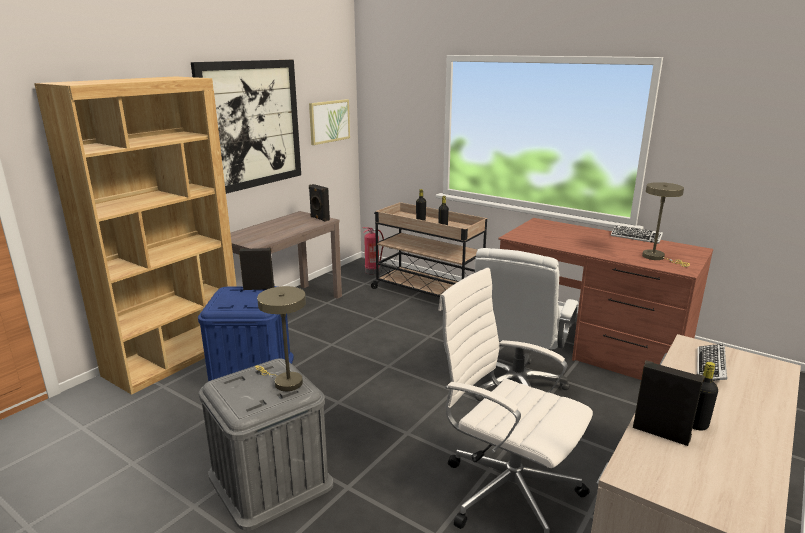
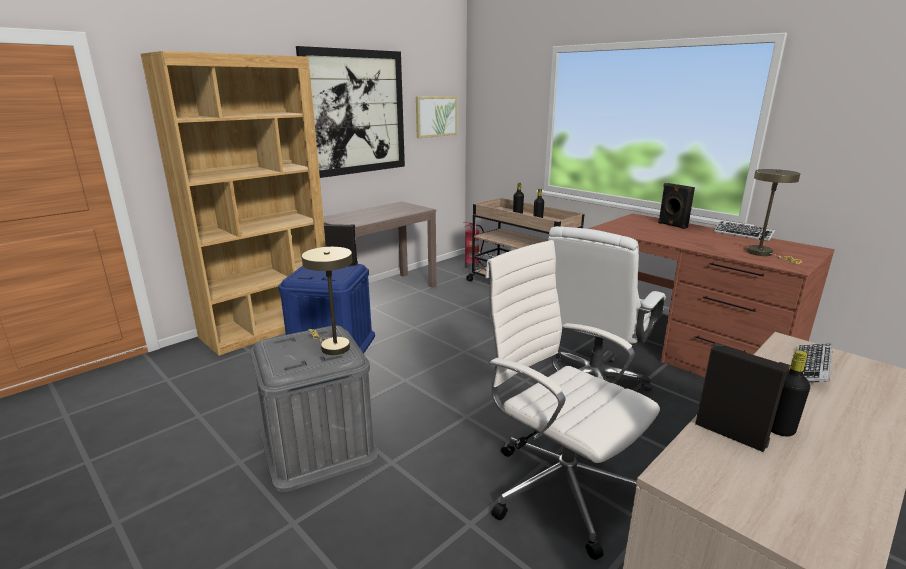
camera: 10 degrees right, 0 degrees up
(319, 218) = (417, 208): black speaker -> black speaker (672, 225)

